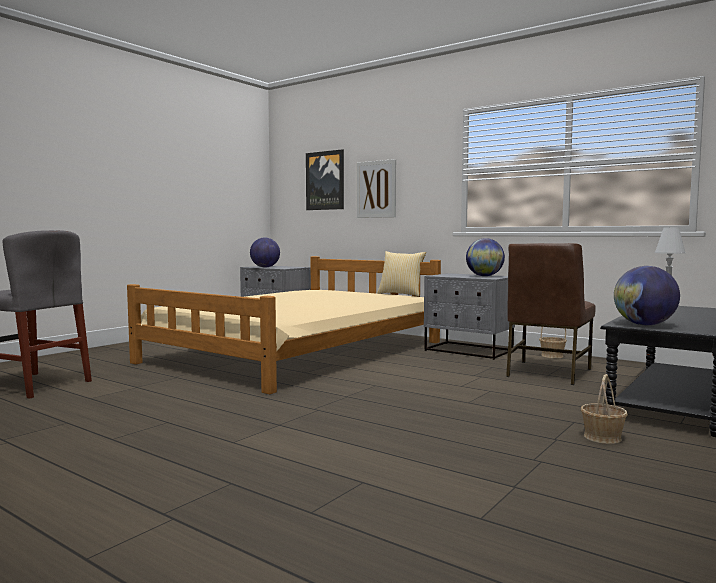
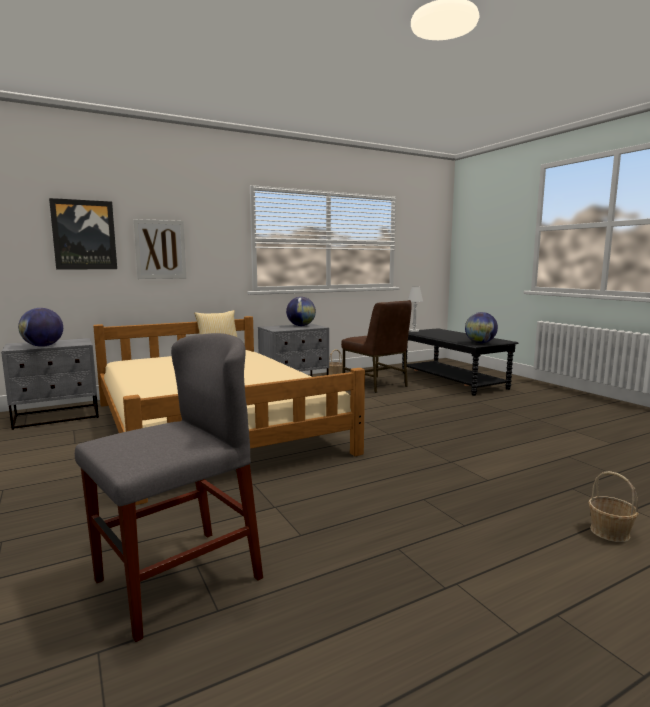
camera: 65 degrees left, 5 degrees up
(602, 437) = (504, 403): basket -> basket (610, 532)

